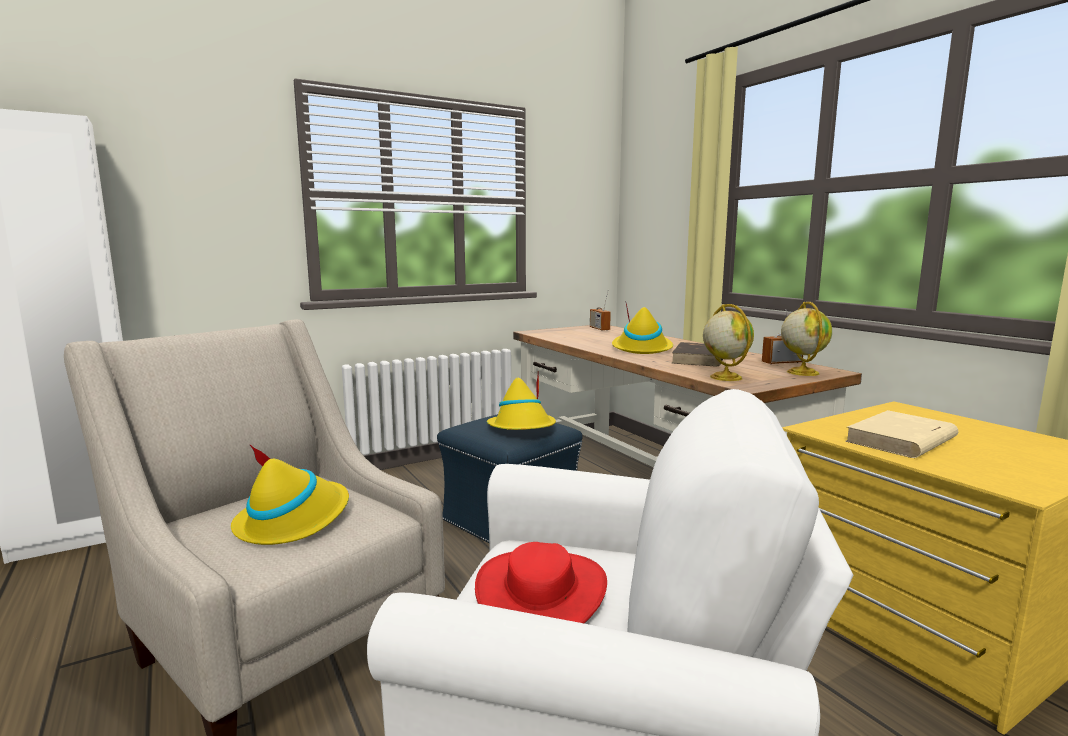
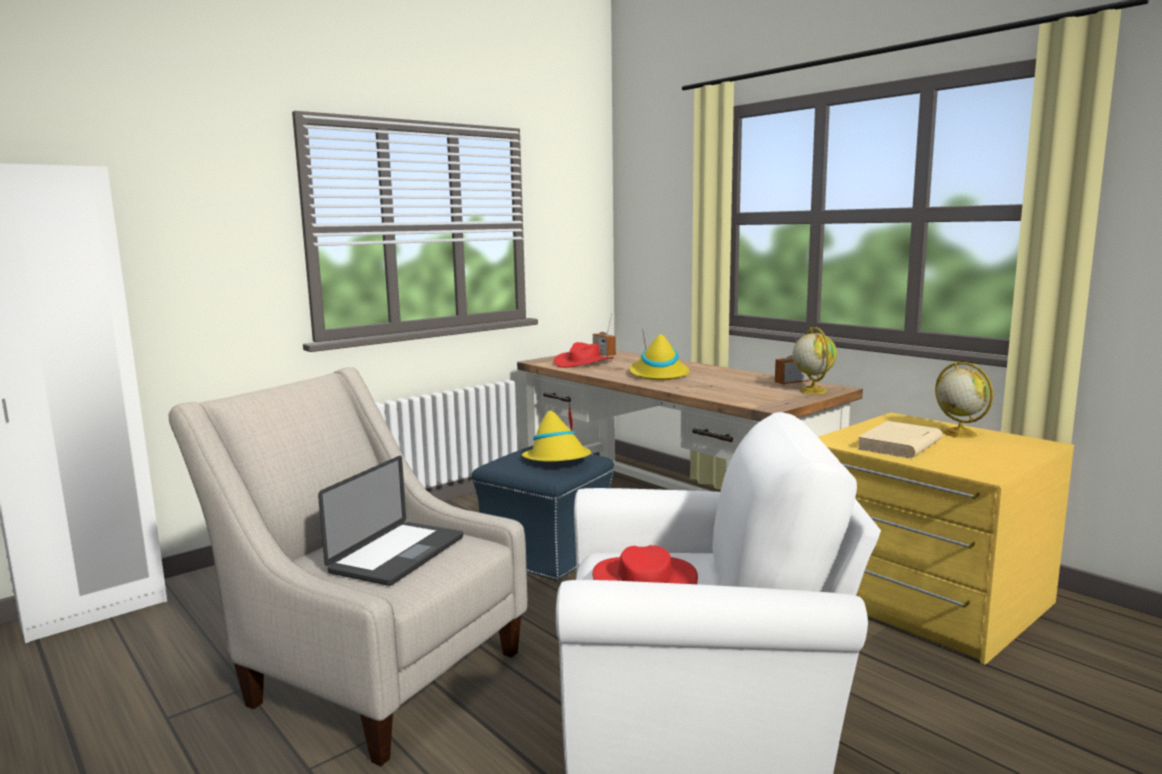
camera: 10 degrees left, 0 degrees up
(294, 520) = (398, 555): yellow hat -> laptop
(574, 335) = (583, 362): none -> red hat
(699, 359) = (717, 382): brown book -> none
(725, 377) = (748, 399): globe -> globe (958, 433)

